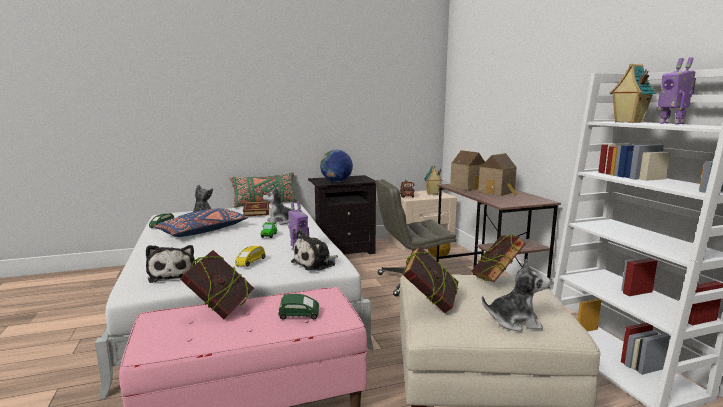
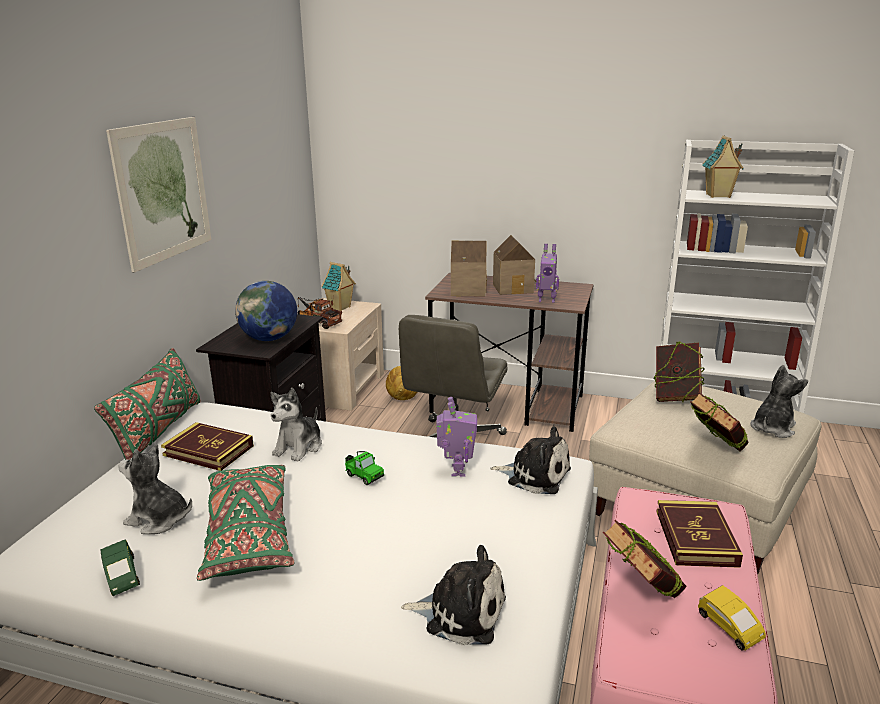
camera: 55 degrees left, 10 degrees up
(203, 231) = (249, 533): blue pillow -> green pillow
(250, 263) = (482, 525): yellow toy car -> yellow toy car (728, 628)
(299, 316) = (696, 538): green toy car -> book
(303, 97) = (163, 191): none -> picture
(316, 263) = (535, 475): plush toy -> plush toy turned 60 degrees counterclockwise
(672, 123) = (752, 194): toy robot -> toy robot (546, 300)

